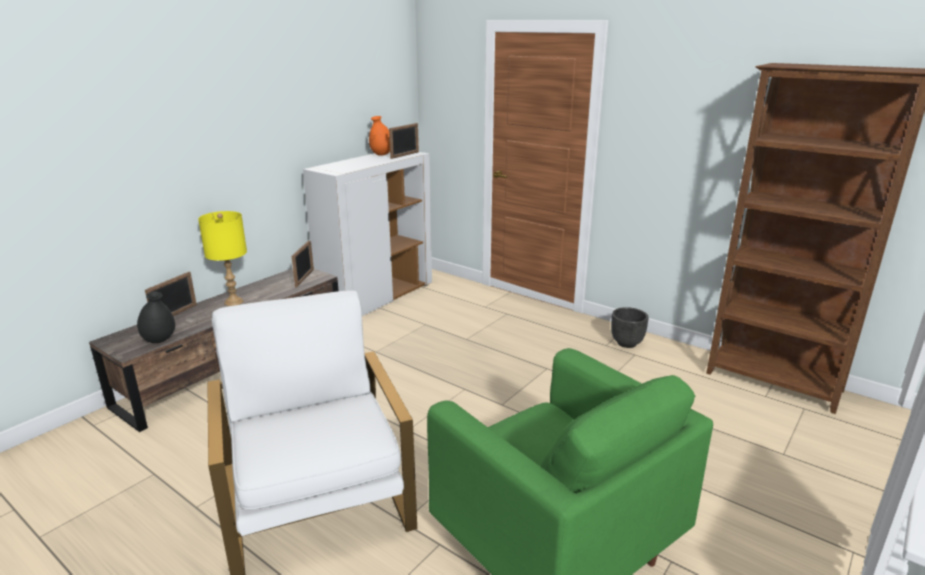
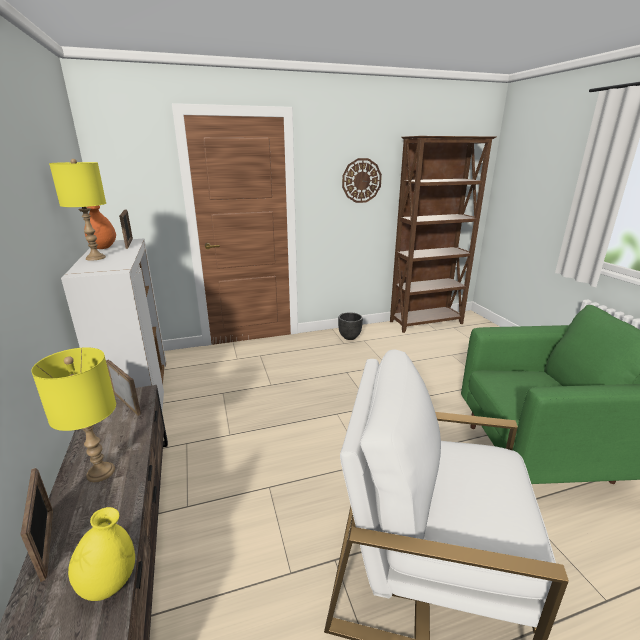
camera: 55 degrees left, 0 degrees up
(159, 340) = (109, 583): black vase -> yellow vase
(354, 161) = (95, 258): none -> yellow table lamp
(695, 125) = (361, 180): none -> wall clock

